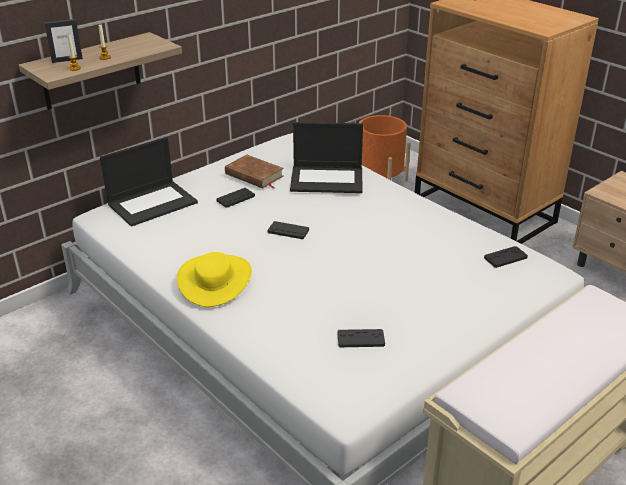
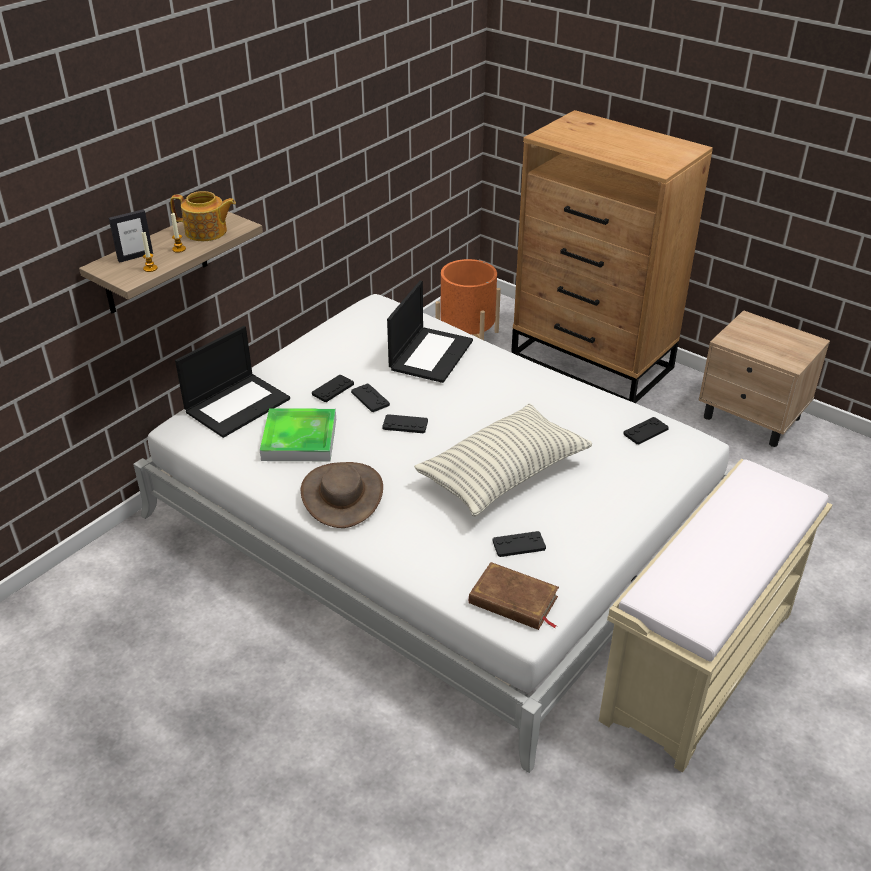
camera: 10 degrees left, 5 degrees up
(133, 48) = (207, 232): none -> teapot
(194, 234) = (299, 439): none -> tray
(215, 280) = (342, 495): yellow hat -> brown hat
(254, 175) = (345, 357): brown book -> brown book (513, 601)
(265, 208) = (370, 398): none -> black game controller
(327, 179) = (430, 354): laptop -> laptop turned 60 degrees counterclockwise
(363, 279) = (503, 474): none -> pillow

